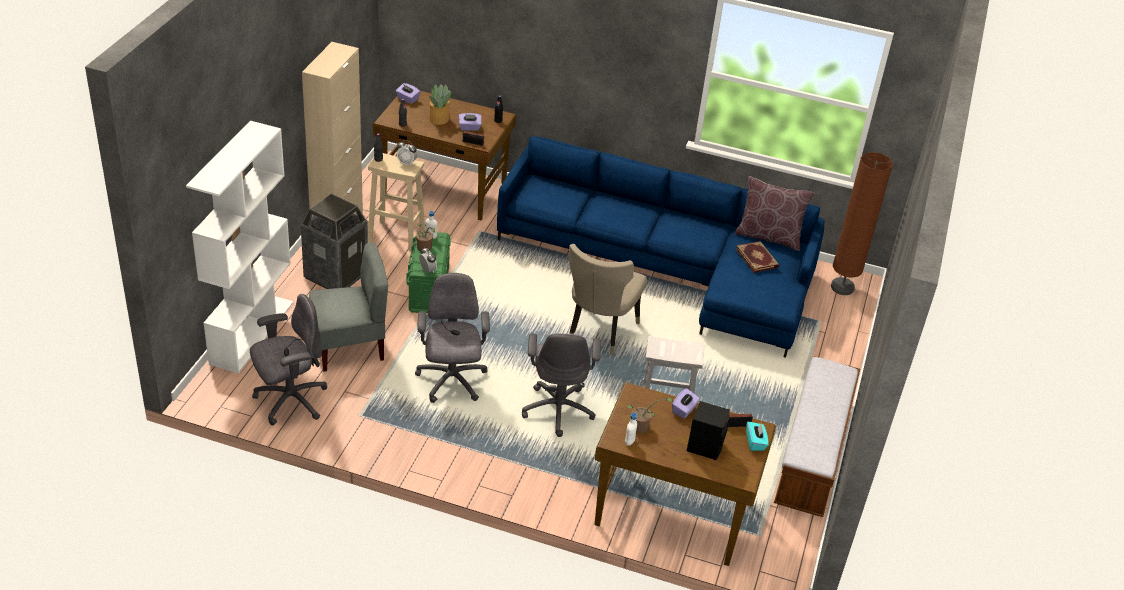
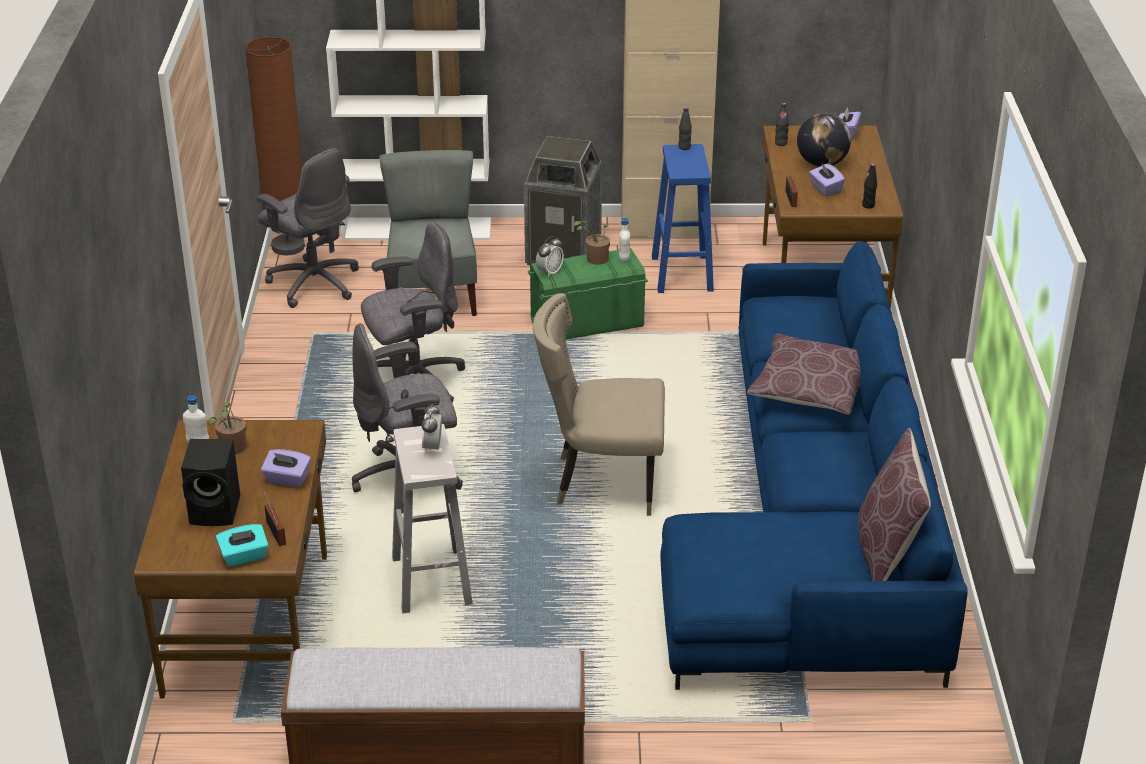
camera: 75 degrees right, 5 degrees down
(349, 347) = (433, 296): grey chair -> grey chair turned 150 degrees counterclockwise
(395, 235) = (681, 273): beige stool -> blue stool
(407, 163) = (695, 167): alarm clock -> alarm clock (432, 447)
(438, 119) = (821, 164): potted plant -> globe
(622, 212) = (810, 389): none -> brown pillow
(757, 258) = (804, 544): book -> none
(842, 287) = (934, 737): brown floor lamp -> brown floor lamp (288, 247)

